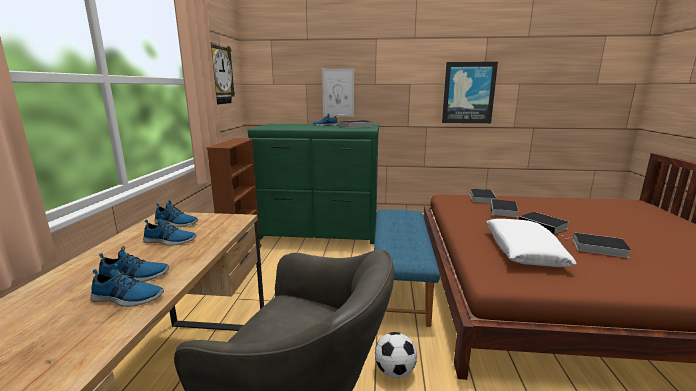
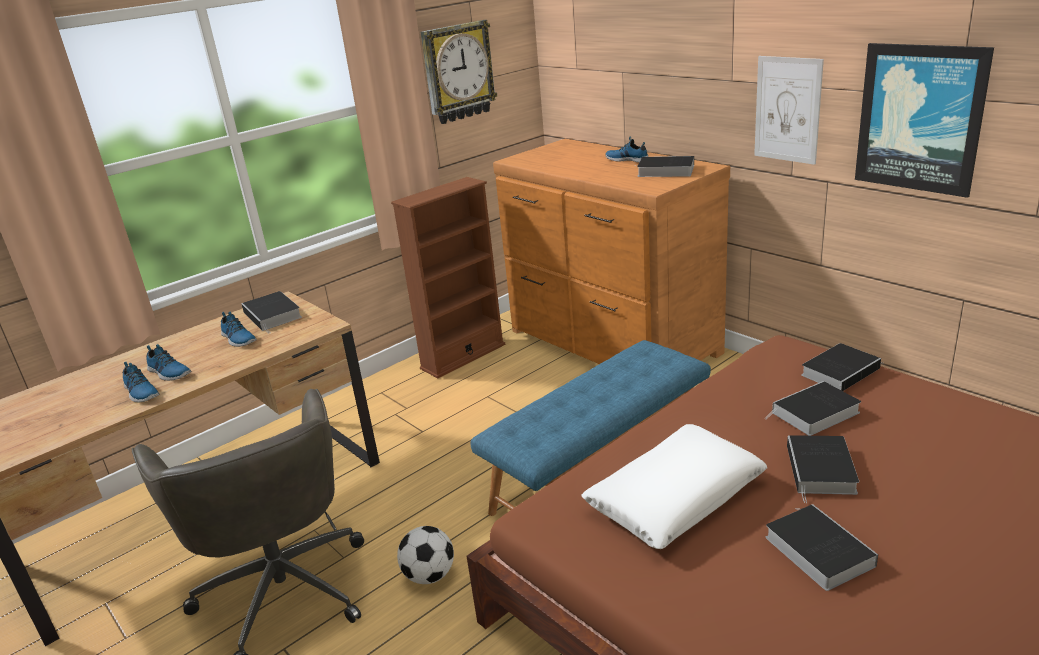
camera: 45 degrees right, 10 degrees up
(176, 223) = (273, 315): shoe -> book
(319, 231) = (610, 343): green dresser -> brown dresser
(338, 93) = (668, 94): picture -> picture (787, 109)

